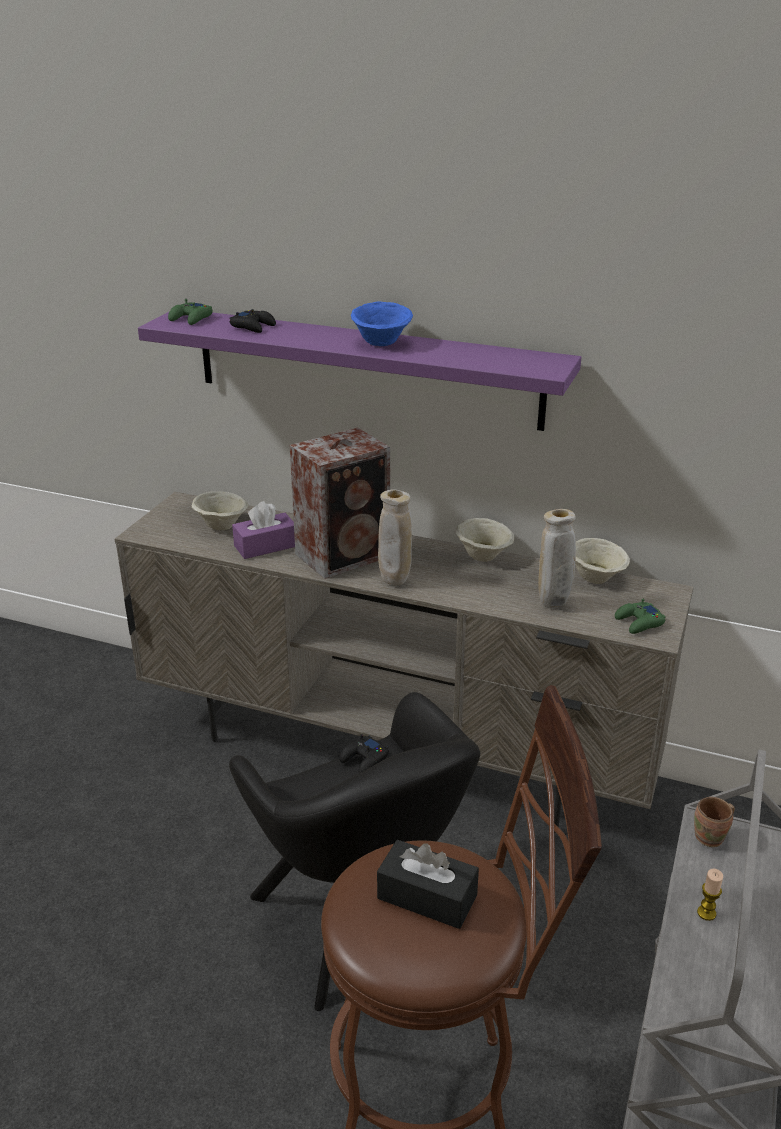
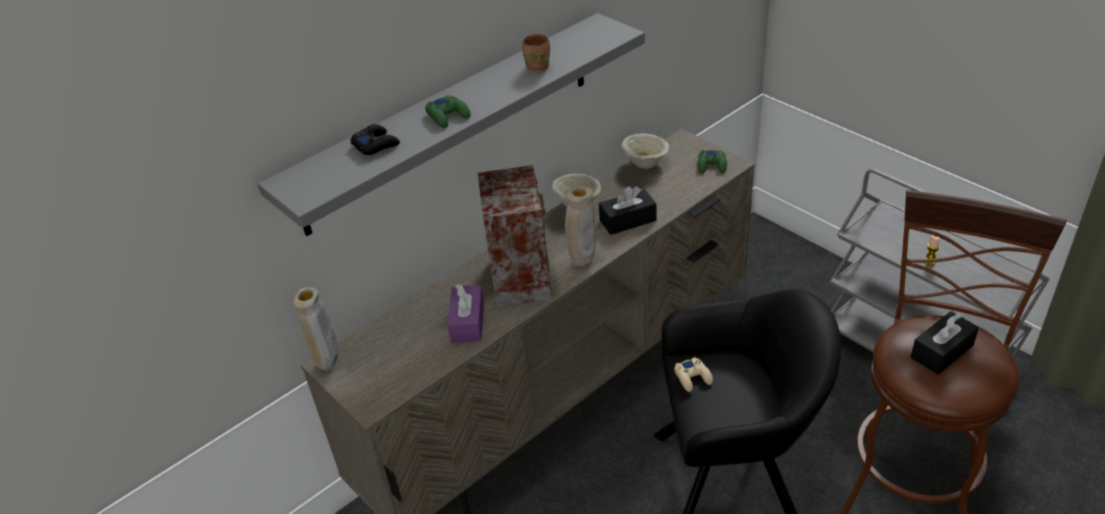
camera: 60 degrees left, 10 degrees up
(191, 319) = (310, 178): green game controller -> green game controller (448, 116)
(221, 526) = (404, 344): beige bowl -> none
(364, 760) = (693, 377): black game controller -> beige game controller
(365, 368) = (450, 121): purple shelf -> grey shelf
(382, 343) = (490, 87): blue bowl -> none
(483, 591) = (627, 220): none -> black tissue box
(553, 604) = (667, 194): beige vase -> beige vase (329, 364)
(711, 838) = (872, 235): brown mug -> brown mug (539, 66)

